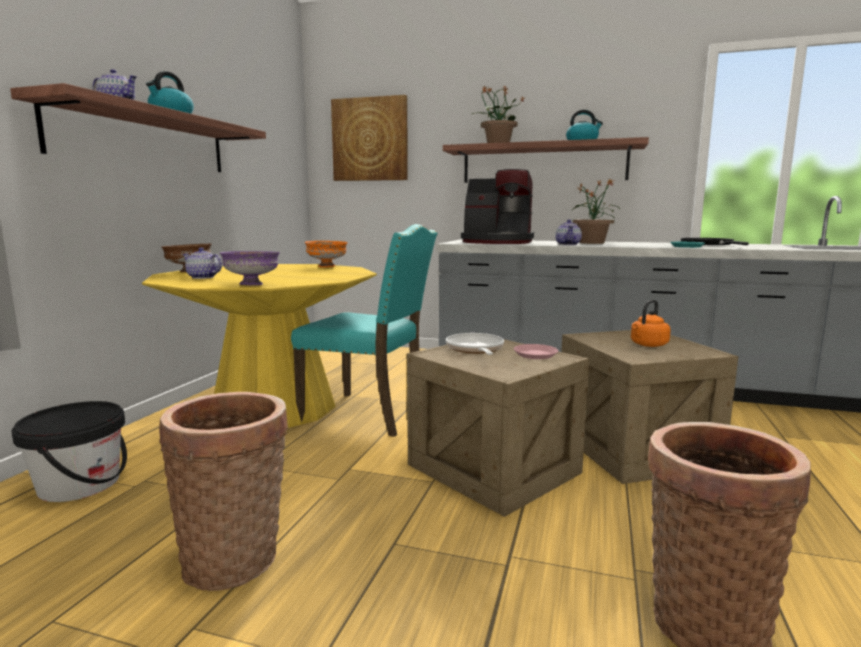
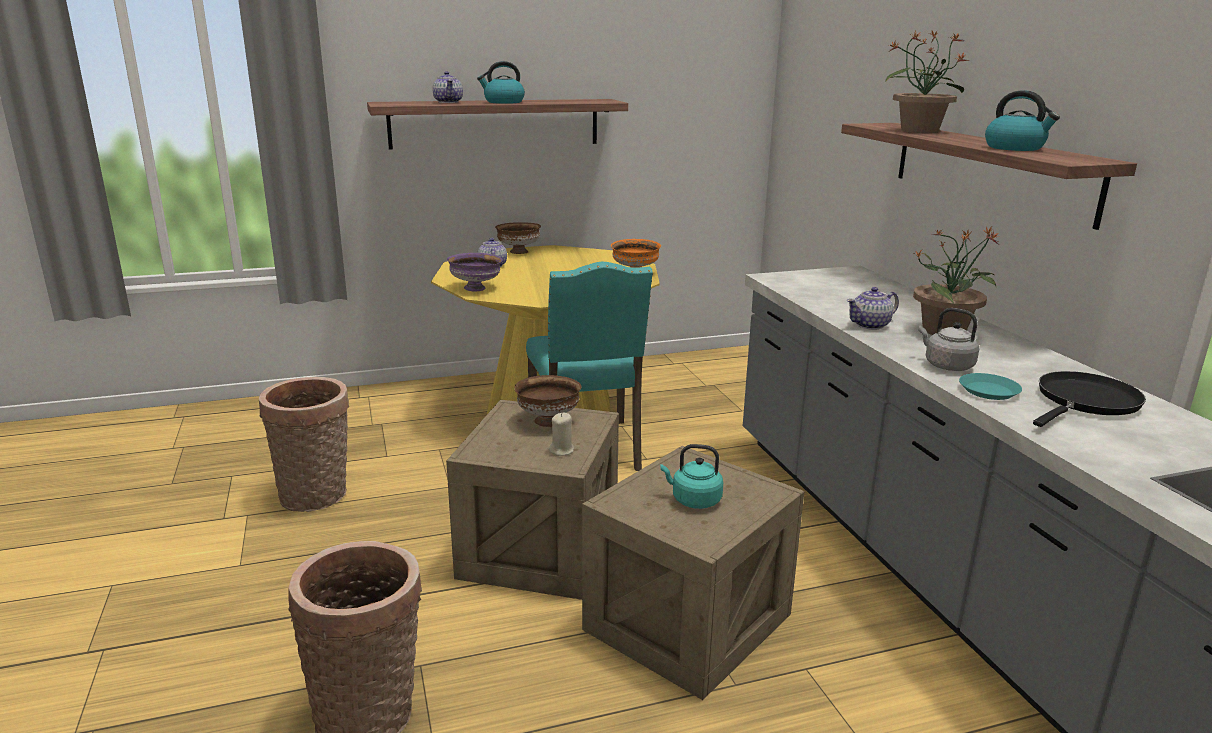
camera: 55 degrees right, 10 degrees up
(79, 484) = (359, 408): black bucket -> none
(370, 139) = (822, 92): picture -> none
(475, 349) = (547, 421): frying pan -> brown bowl
(497, 242) = (834, 290): coffee machine -> none
(535, 355) = (562, 450): pink plate -> beige candle
(645, 246) = (946, 365): none -> grey kettle
(648, 345) = (693, 500): orange kettle -> turquoise kettle

